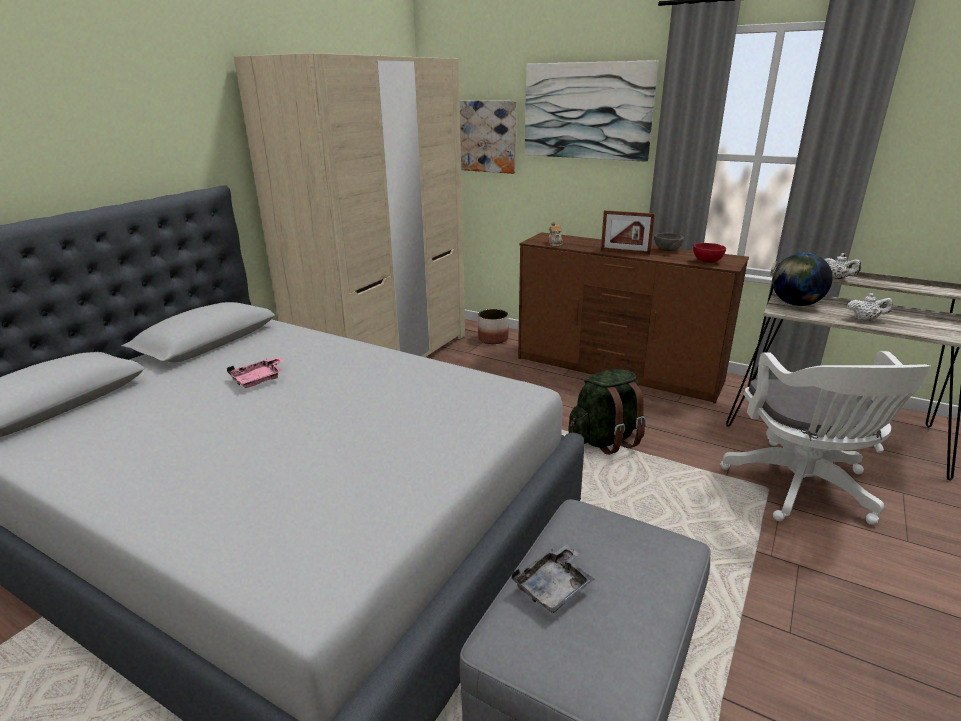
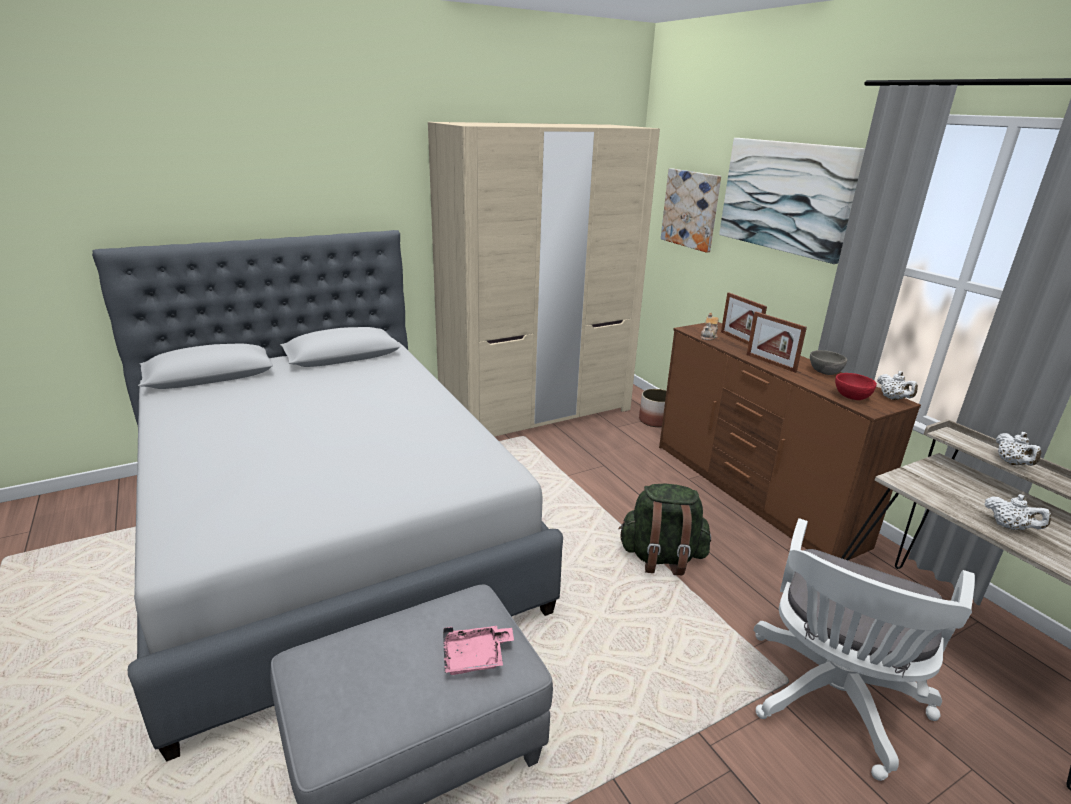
camera: 30 degrees right, 0 degrees up
(259, 379) = (336, 396): pink tray -> pink tray (475, 657)
(554, 587) = (376, 643): grey tray -> none
(579, 241) = (739, 340): none -> picture frame
(730, 257) = (893, 398): none -> white teapot
(795, 304) = (936, 479): globe -> none

